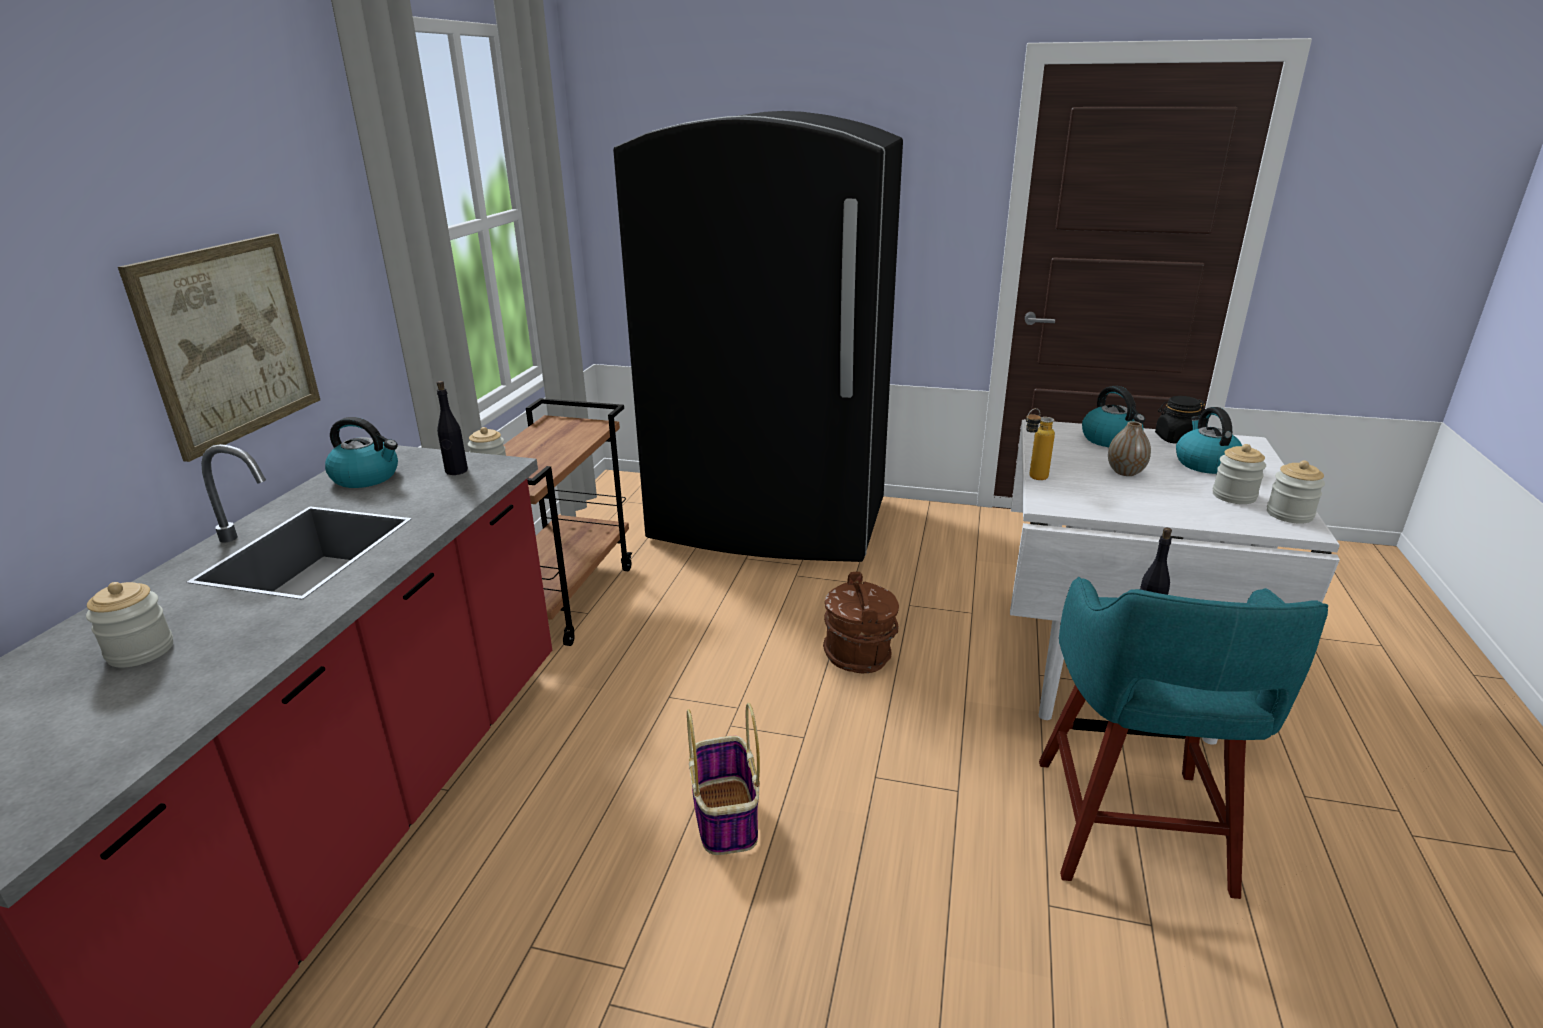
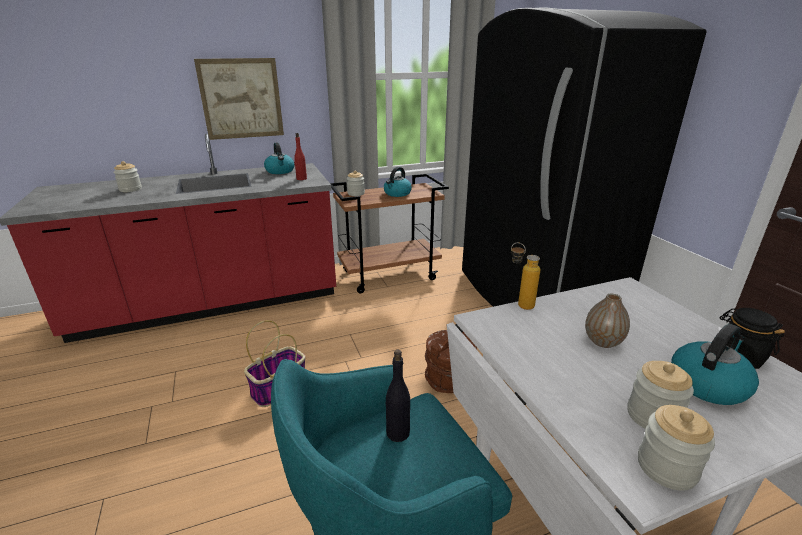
camera: 55 degrees right, 0 degrees up
(456, 471) = (301, 179): black bottle -> red bottle
(1111, 440) = (664, 321): kettle -> kettle (397, 193)

